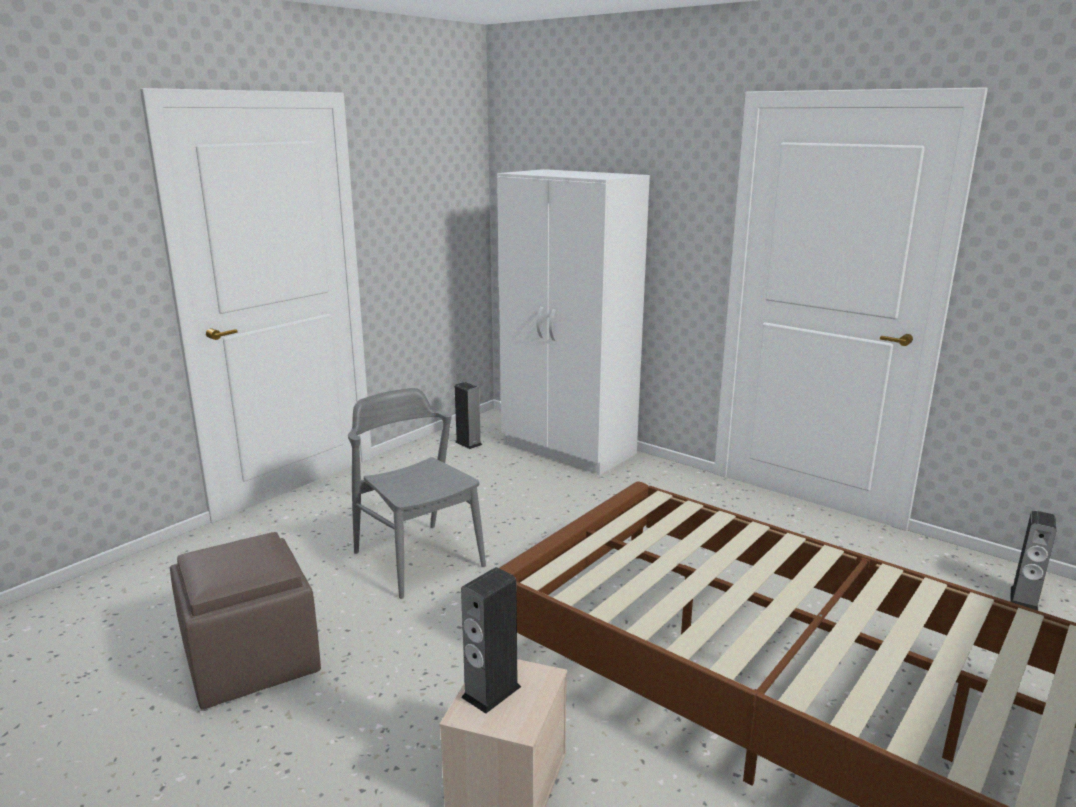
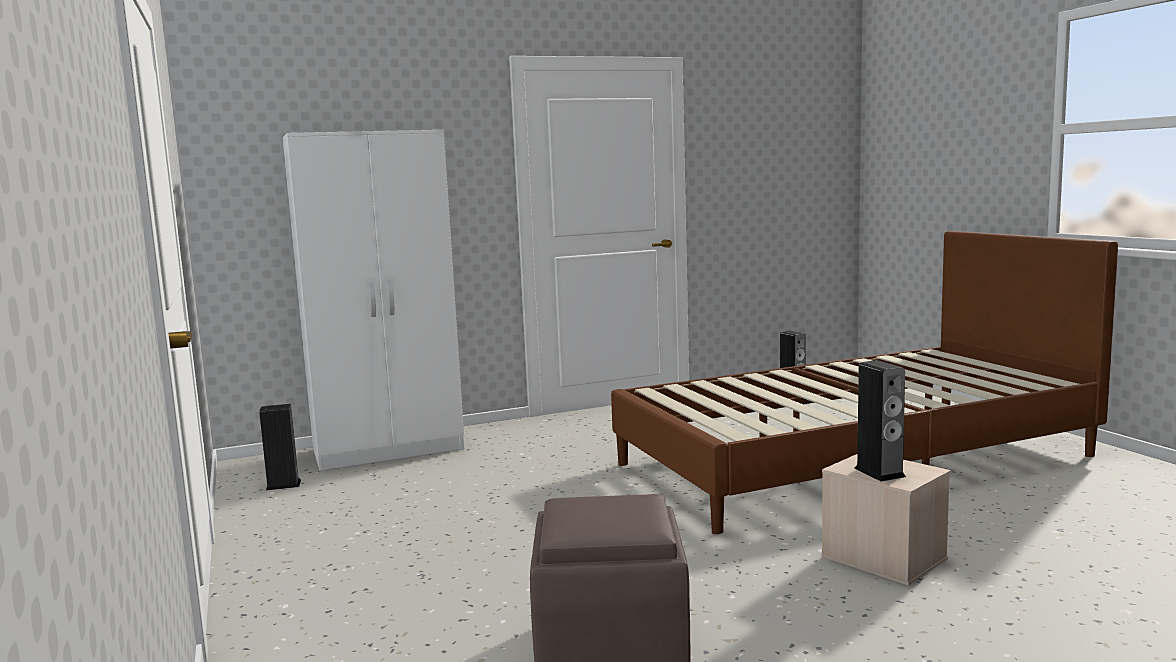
camera: 60 degrees left, 10 degrees down
(418, 559) = (509, 544): grey chair -> none

